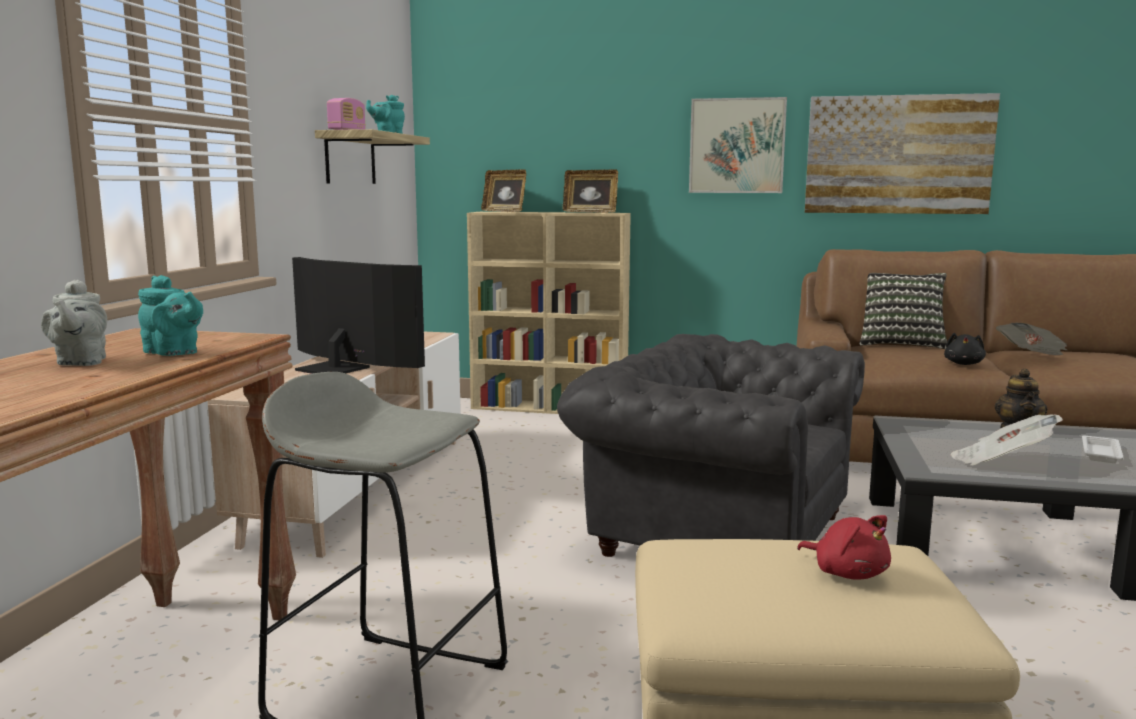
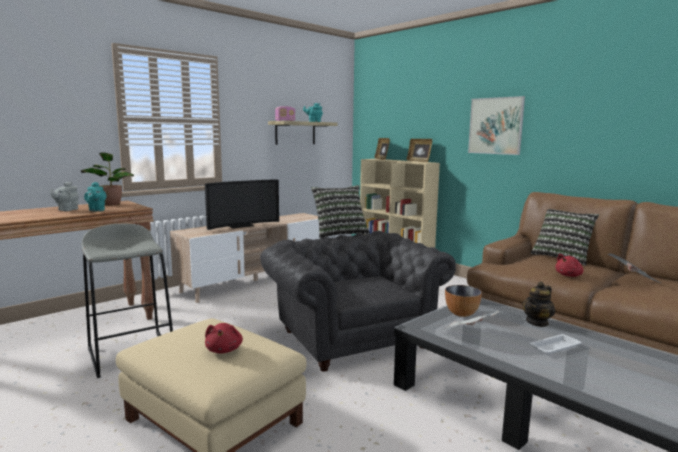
camera: 35 degrees right, 0 degrees up
(137, 338) = (111, 204): none -> potted plant
(341, 367) = (240, 226): television -> television turned 75 degrees clockwise
(633, 347) = (339, 233): none -> pillow
(898, 155) = (593, 132): picture -> none
(929, 441) = (461, 314): none -> bowl
(964, 364) = (569, 275): black plush toy -> red plush toy

